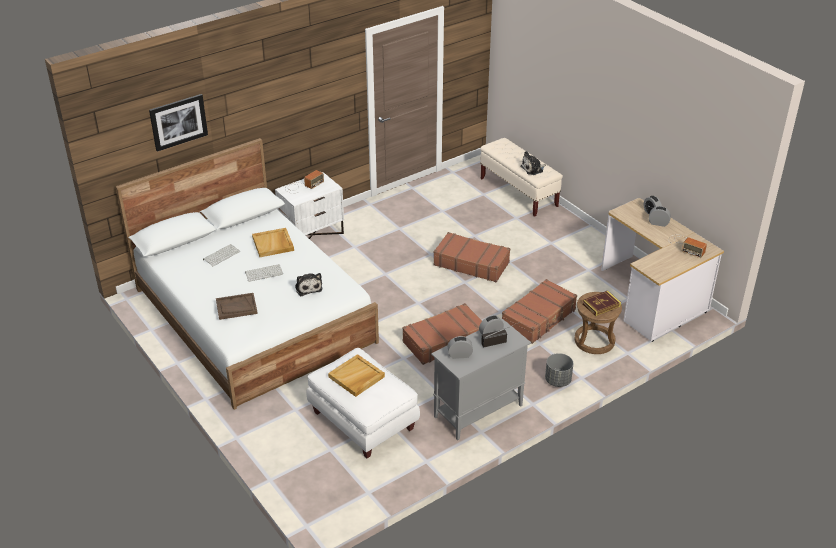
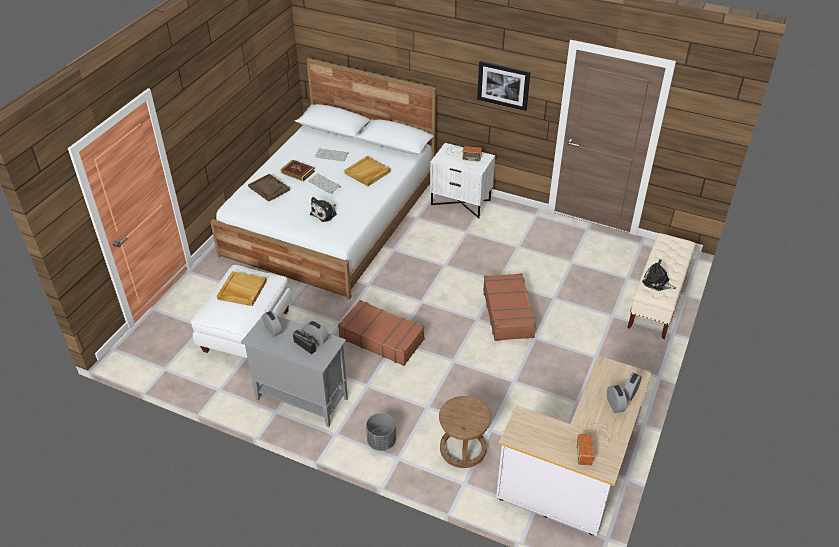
camera: 60 degrees right, 5 degrees up
(178, 122) = (368, 33): picture -> picture (503, 85)
(539, 318) = (465, 392): brown suitcase -> none
(601, 305) = (465, 417): book -> book (297, 172)

